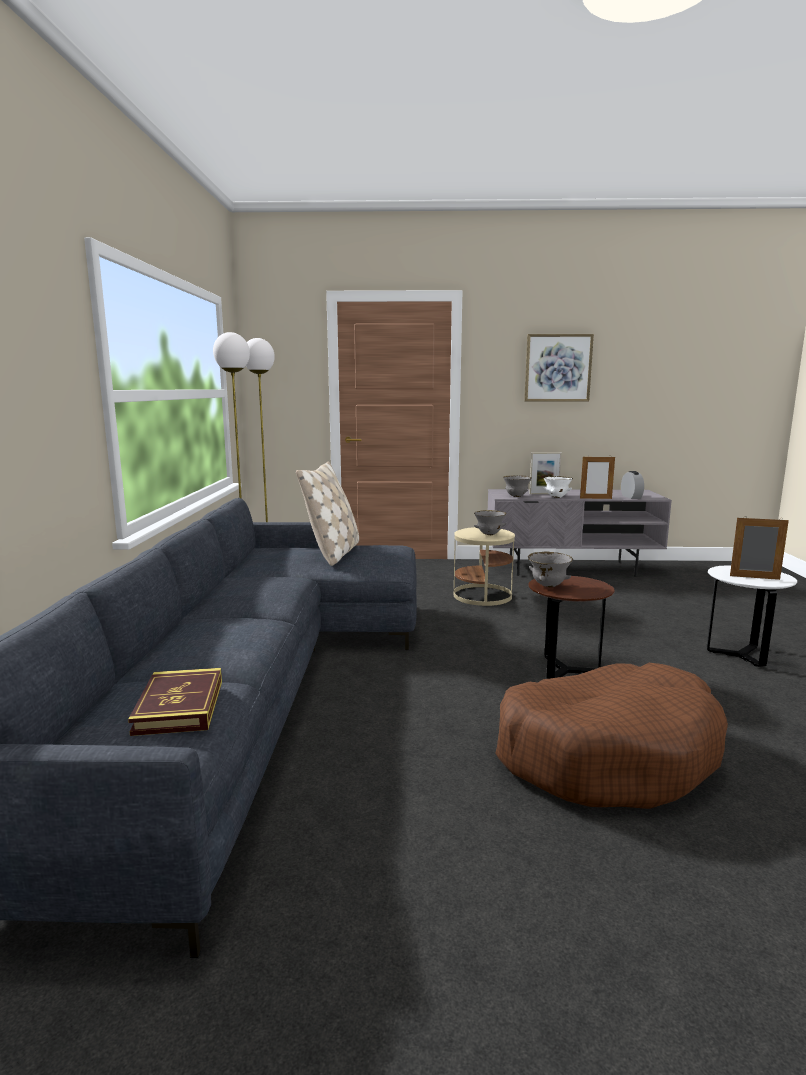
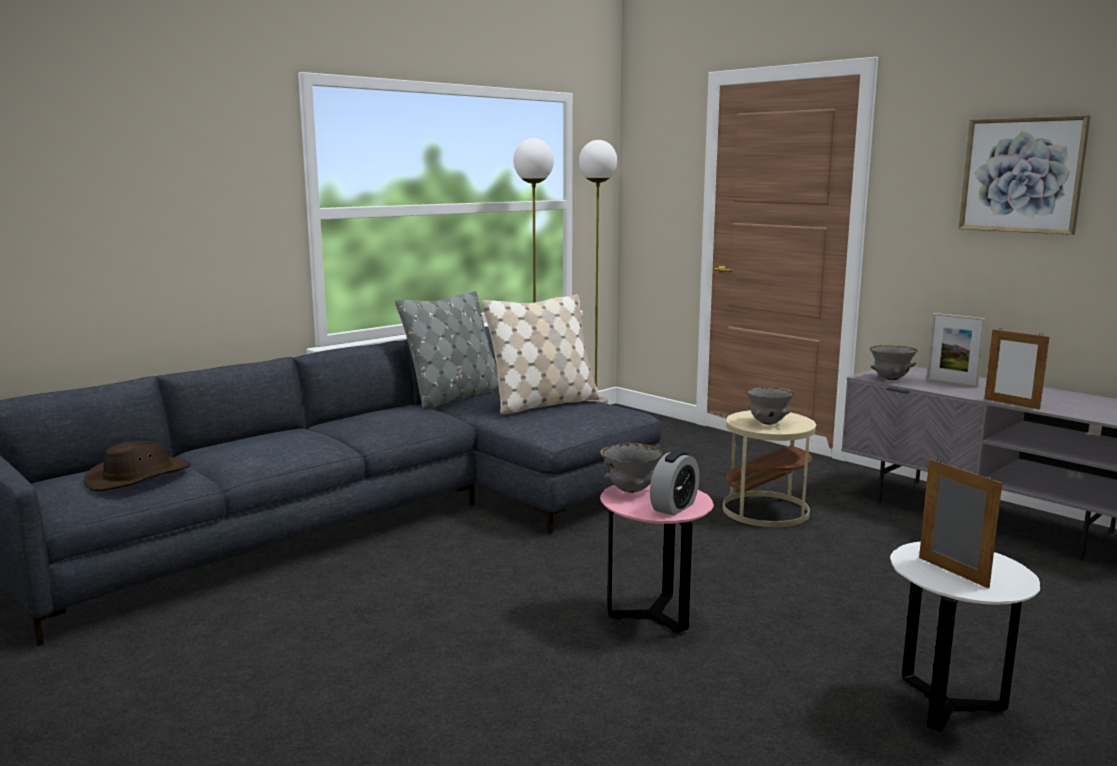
camera: 45 degrees right, 0 degrees up
(179, 706) = (139, 477): book -> brown hat
(249, 564) = (454, 397): none -> grey pillow
(557, 497) = (951, 391): white bowl -> none
(565, 670) = (653, 615): brown side table -> pink side table
(606, 754) = (493, 695): brown dog bed -> none
(631, 497) = (1089, 414): alarm clock -> alarm clock (674, 507)

